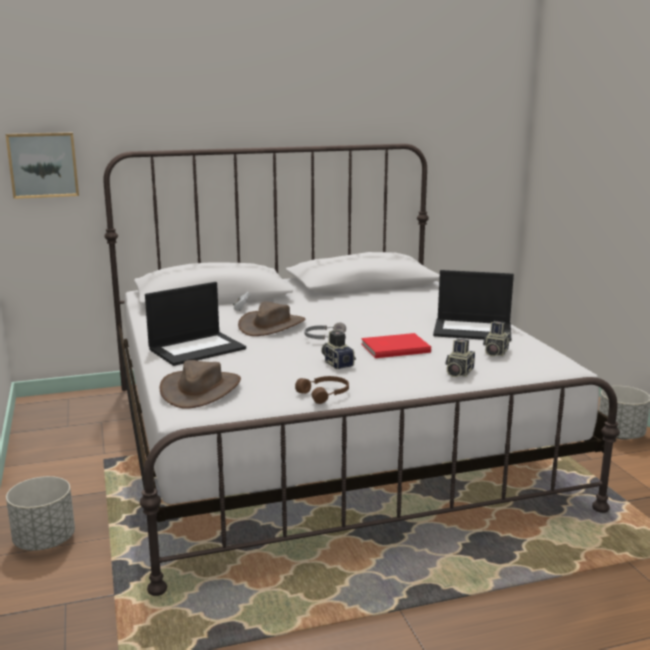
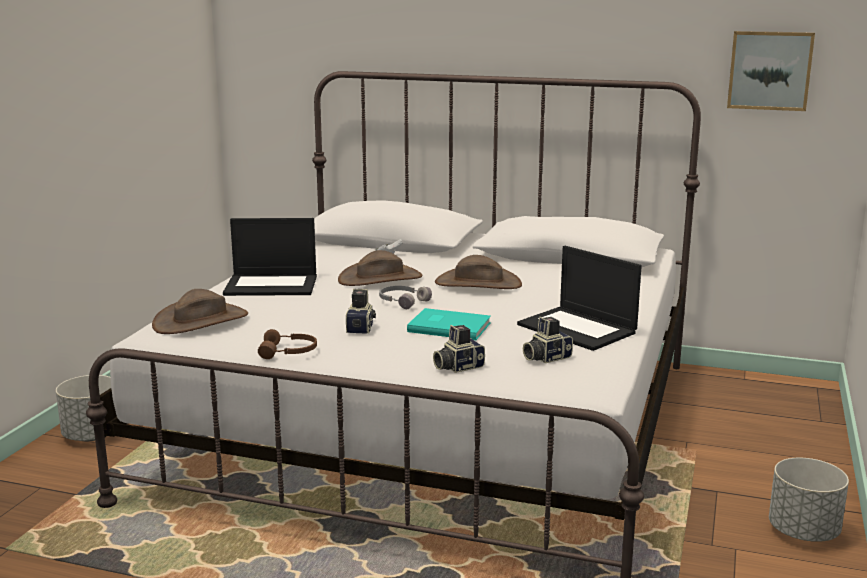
camera: 35 degrees right, 0 degrees up
(43, 165) = (266, 79): picture -> picture (769, 70)
(348, 314) = (478, 283): none -> brown hat
(393, 347) = (448, 326): red book -> turquoise book

